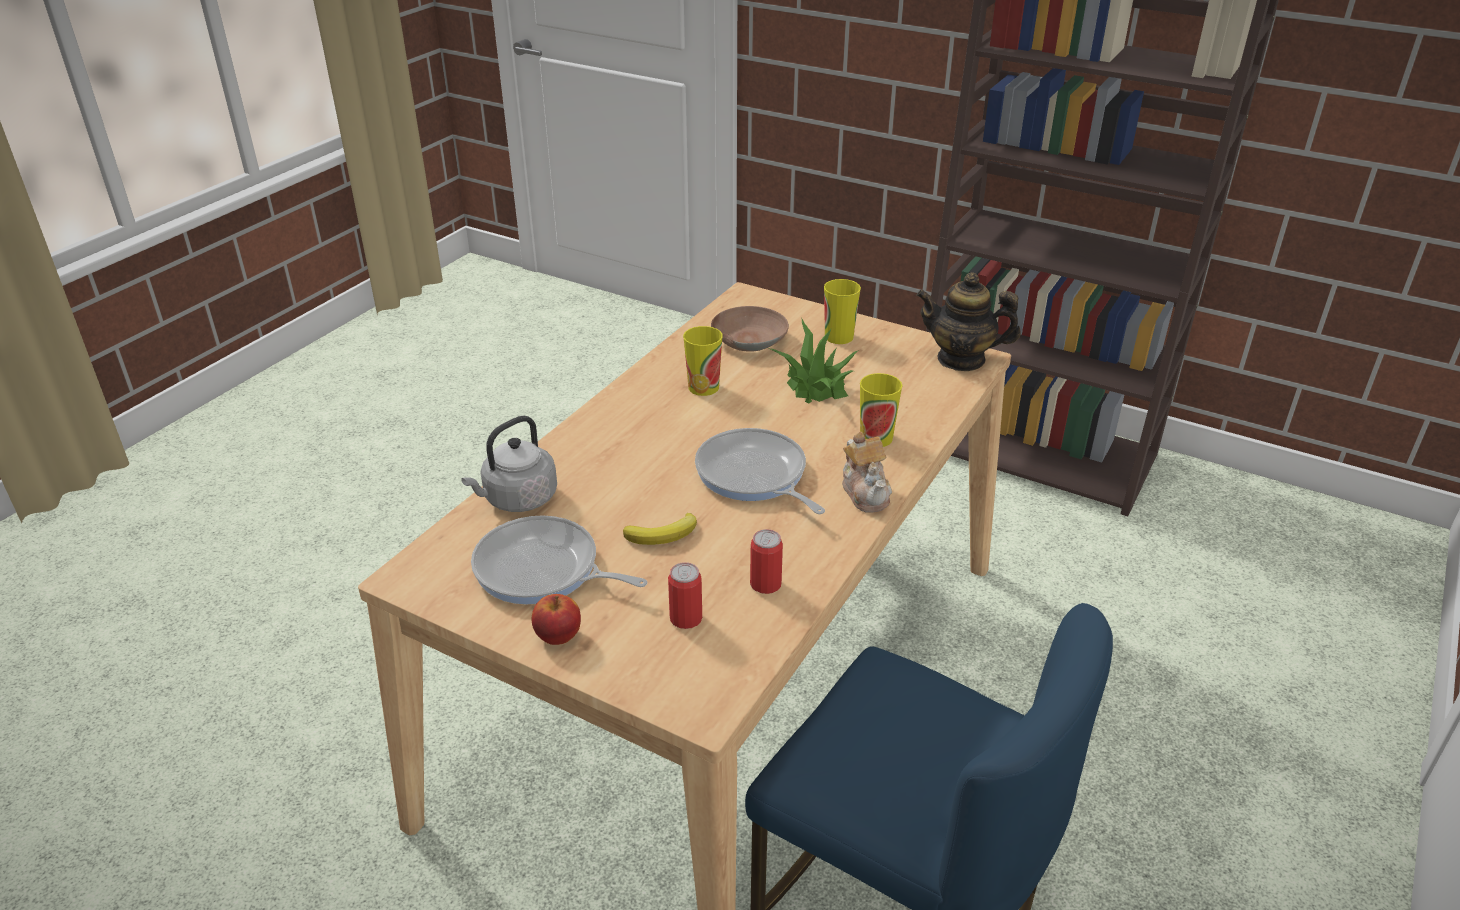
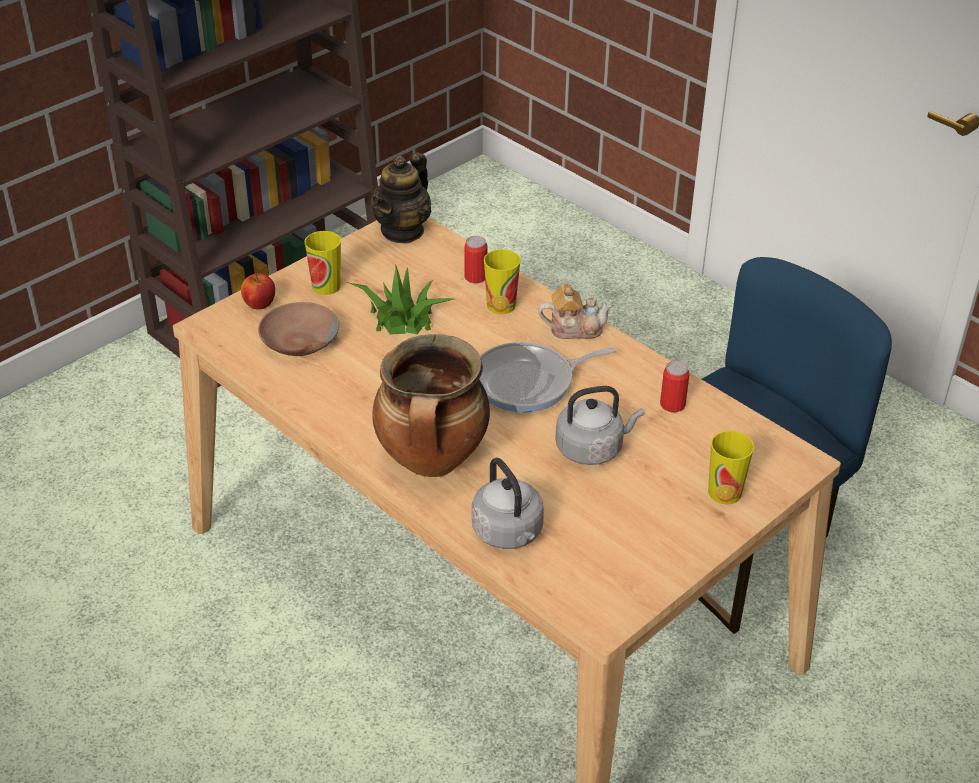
camera: 75 degrees left, 5 degrees up
(542, 570) = (619, 528): frying pan -> none
(558, 636) = (706, 527): apple -> apple (259, 304)
(607, 439) = (433, 461): none -> cooking pot
(663, 534) = (592, 448): banana -> grey kettle
(686, 618) = (702, 453): can -> can (475, 277)
(703, 387) = (372, 386): cup -> cup (724, 492)

